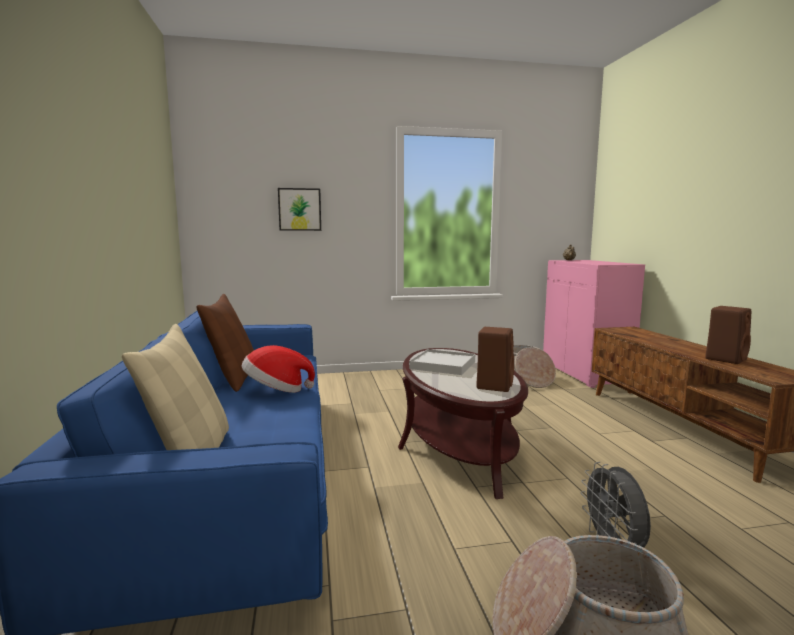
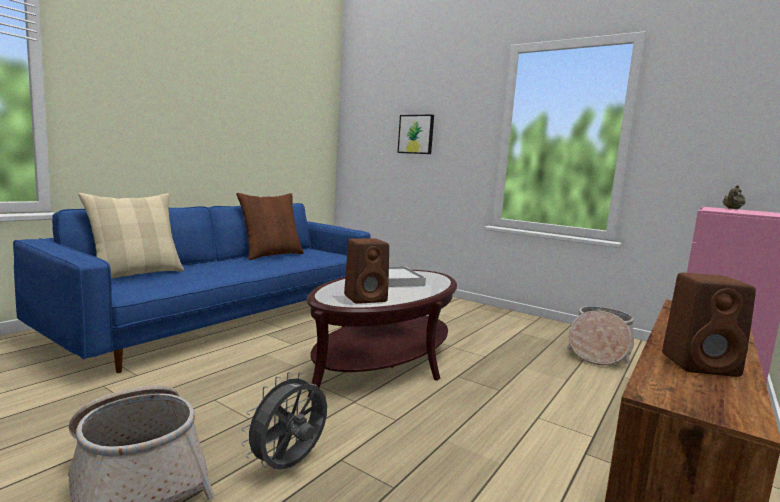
camera: 45 degrees right, 0 degrees up
(276, 390) = (263, 264): hat -> none

